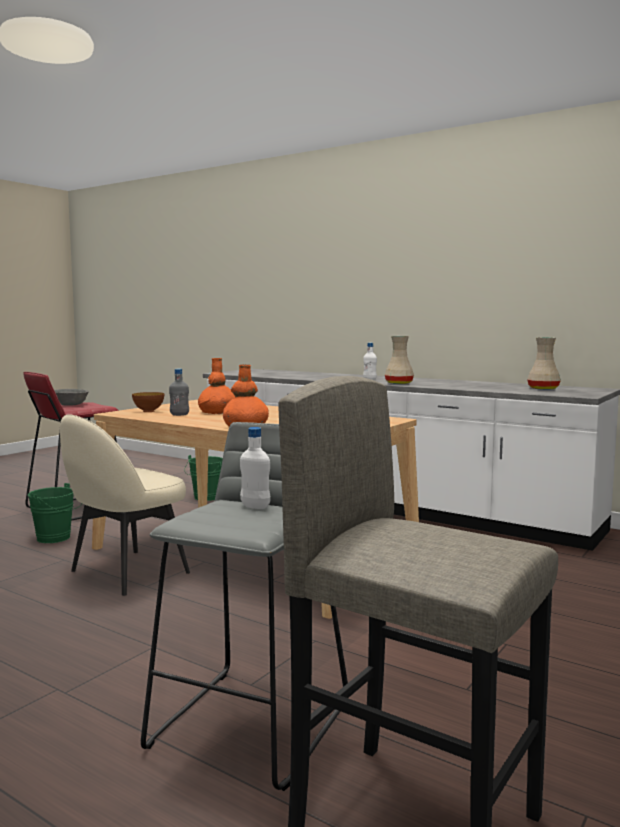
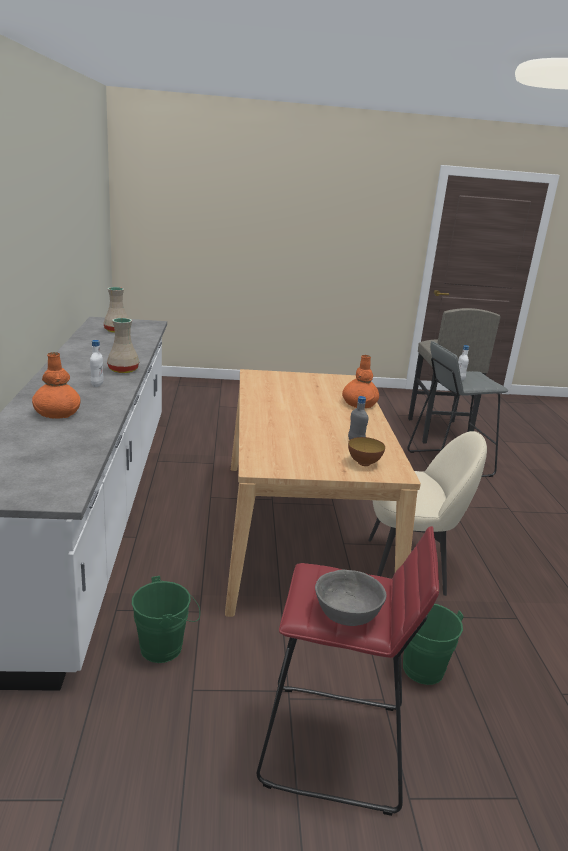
camera: 130 degrees left, 15 degrees up
(218, 412) = (315, 433): orange vase -> orange vase (57, 413)

